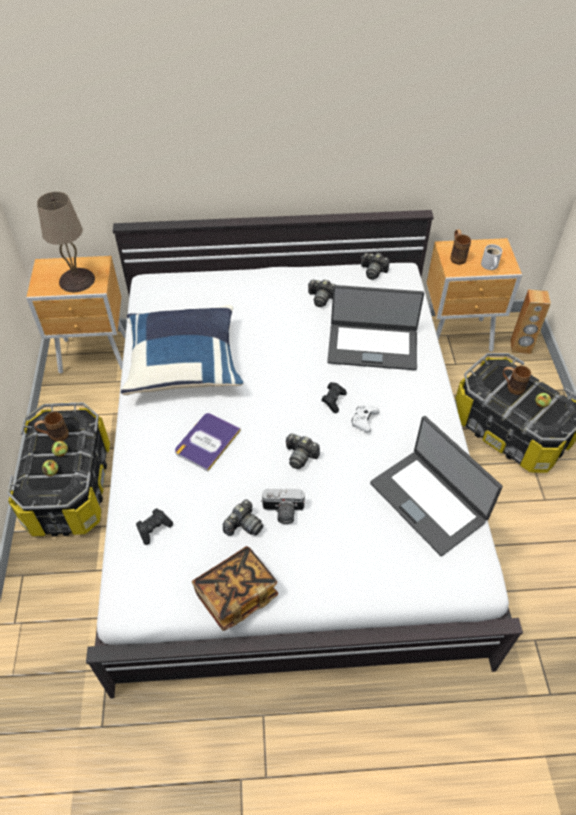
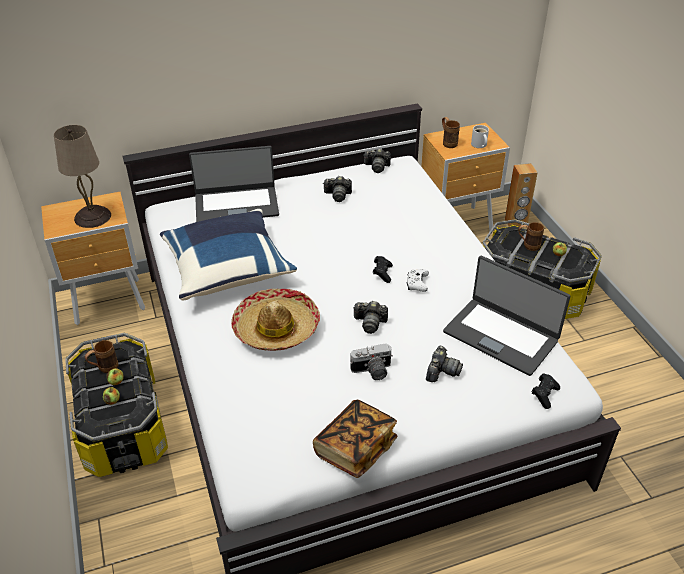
camera: 15 degrees left, 10 degrees down
(154, 529) = (253, 411): black game controller -> black game controller (544, 395)
(207, 441) = (276, 328): book -> hat
(243, 525) = (339, 389): camera -> camera (441, 371)
(372, 346) = (400, 224): laptop -> laptop (236, 204)

